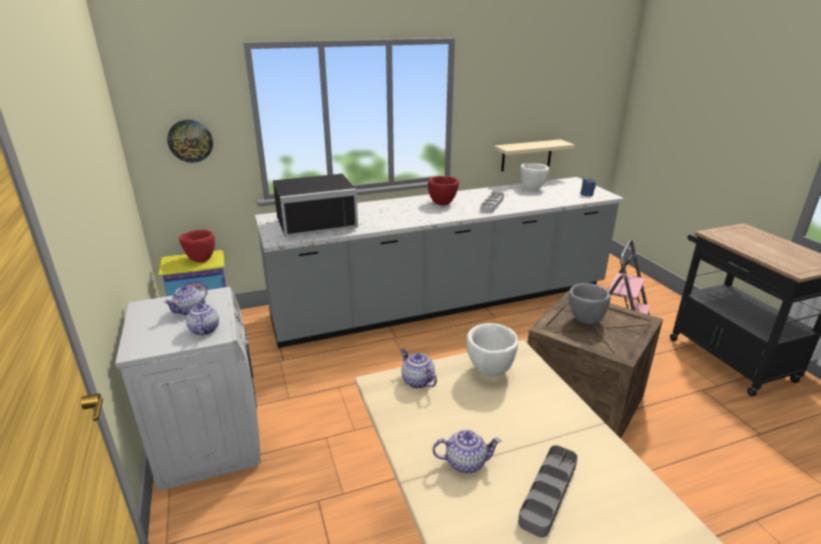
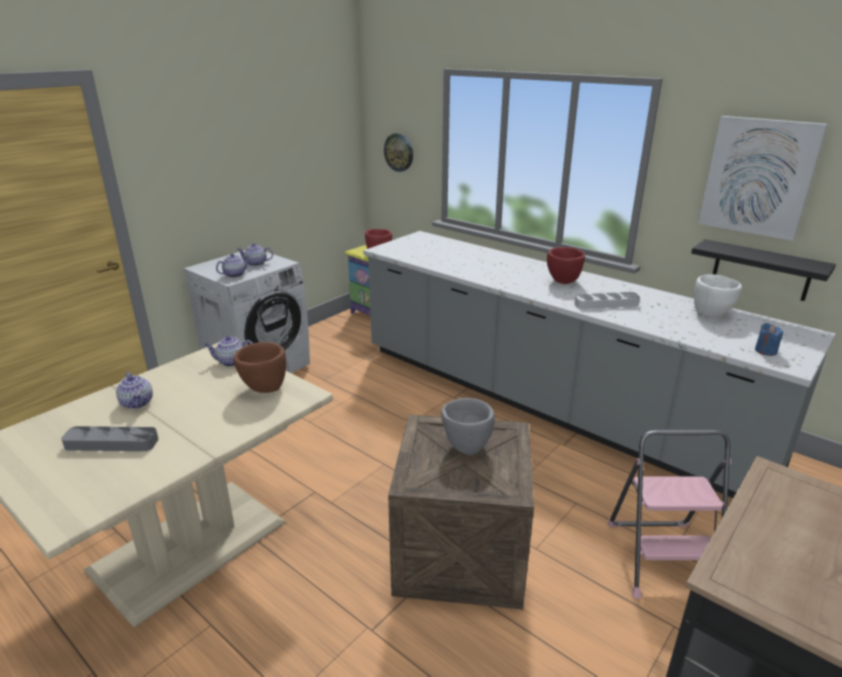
camera: 60 degrees right, 0 degrees up
(316, 222) = (433, 250): black microwave -> none
(417, 381) = (231, 362): teapot -> teapot turned 120 degrees counterclockwise
(490, 371) = (264, 388): white bowl -> brown bowl
(519, 97) = (758, 177): none -> picture
(526, 155) = (761, 270): beige shelf -> black shelf

